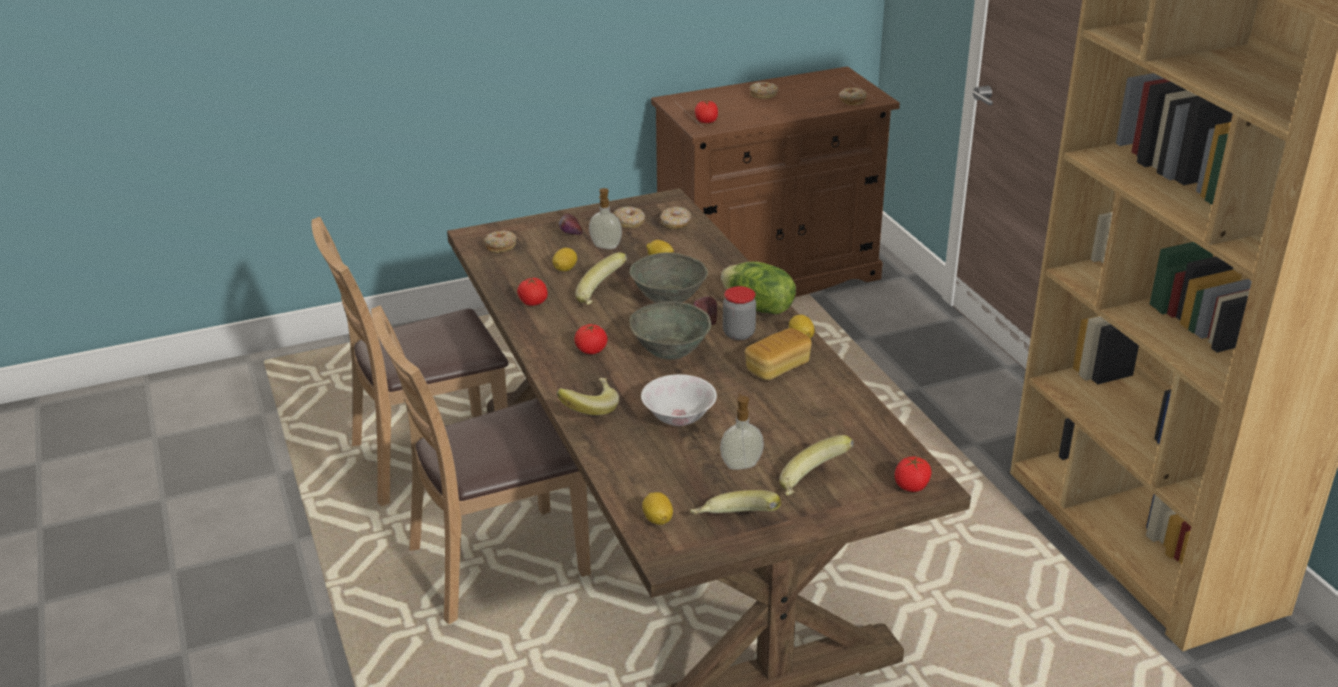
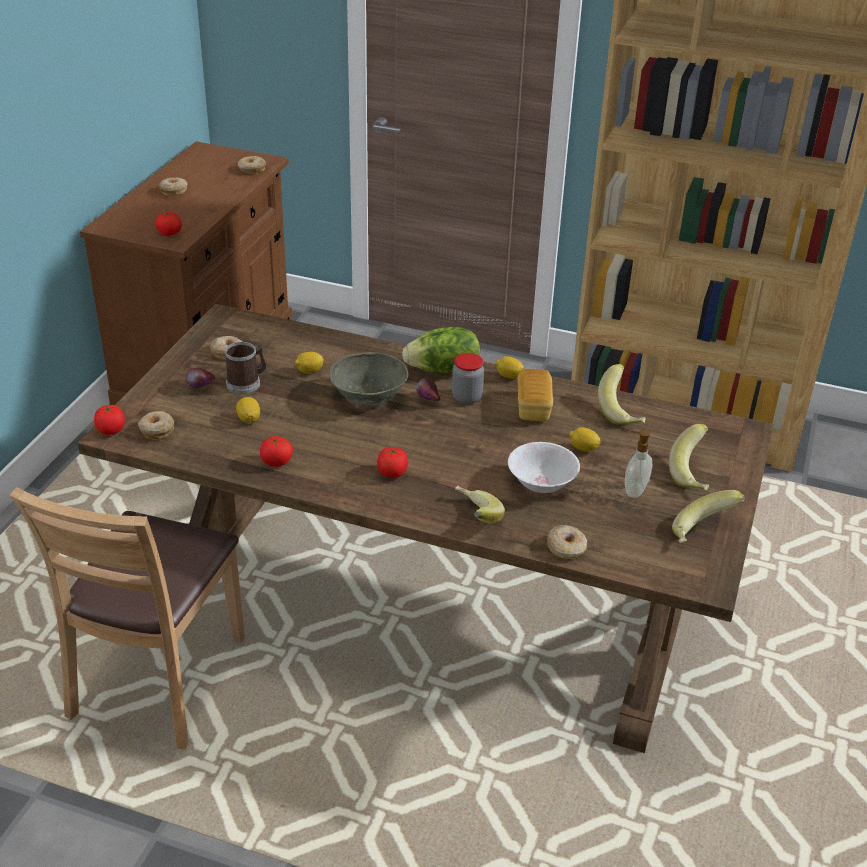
camera: 50 degrees left, 5 degrees up
(496, 563) = (352, 720): brown chair -> none
(603, 296) = (320, 425): banana -> banana (622, 411)
(605, 247) = (247, 383): soap dispenser -> mug
(657, 519) = (659, 564): lemon -> lemon (583, 448)
(669, 349) = (443, 437): grey bowl -> none
(676, 223) = (266, 334): donut -> donut (566, 548)
(911, 486) = (739, 438): tomato -> tomato (111, 430)

